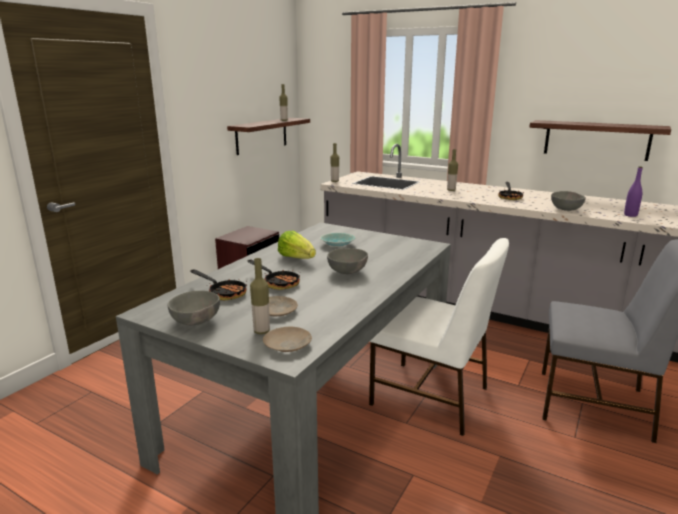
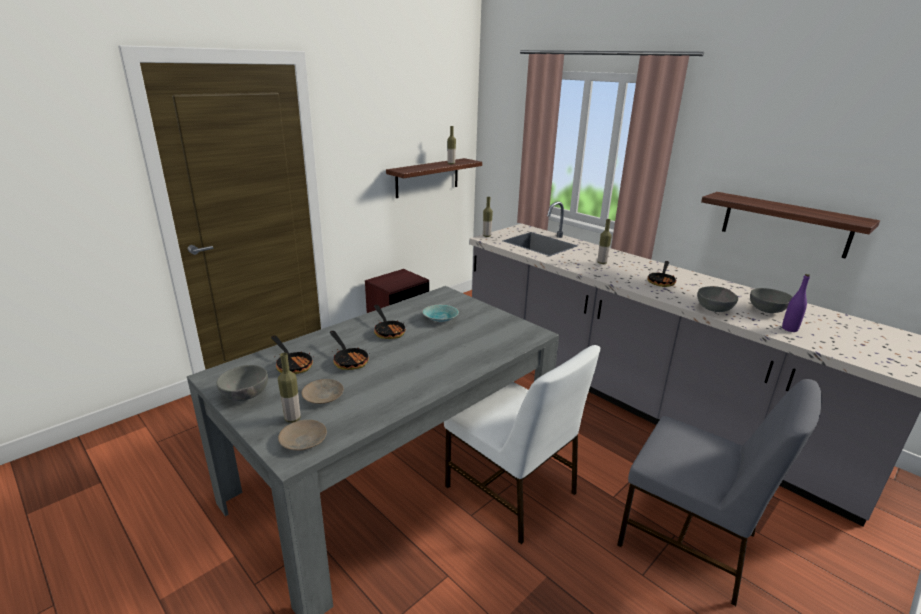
camera: 15 degrees right, 5 degrees up
(296, 258) = (388, 331): lettuce -> frying pan
(348, 272) = (424, 357): grey bowl -> grey bowl (768, 311)

